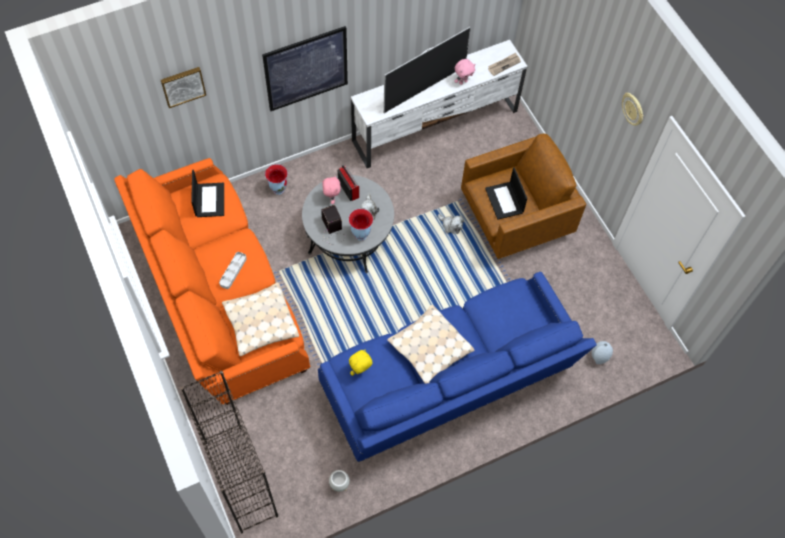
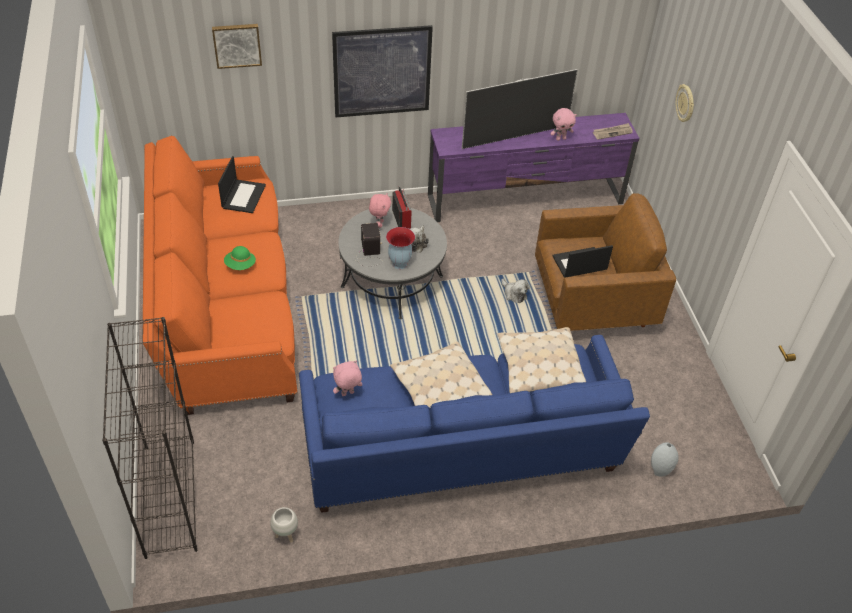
camera: 15 degrees right, 15 degrees down
(233, 271) = (240, 265): grey tray -> green hat
(260, 323) = (250, 321): beige pillow -> beige pillow (539, 368)
(278, 189) = (331, 222): vase -> none
(360, 371) = (347, 394): yellow plush toy -> pink plush toy
(436, 126) = (526, 199): white tv stand -> purple tv stand
(504, 201) = (579, 264): laptop -> laptop turned 75 degrees clockwise
(633, 109) = (746, 151): wall clock -> wall clock (685, 104)

